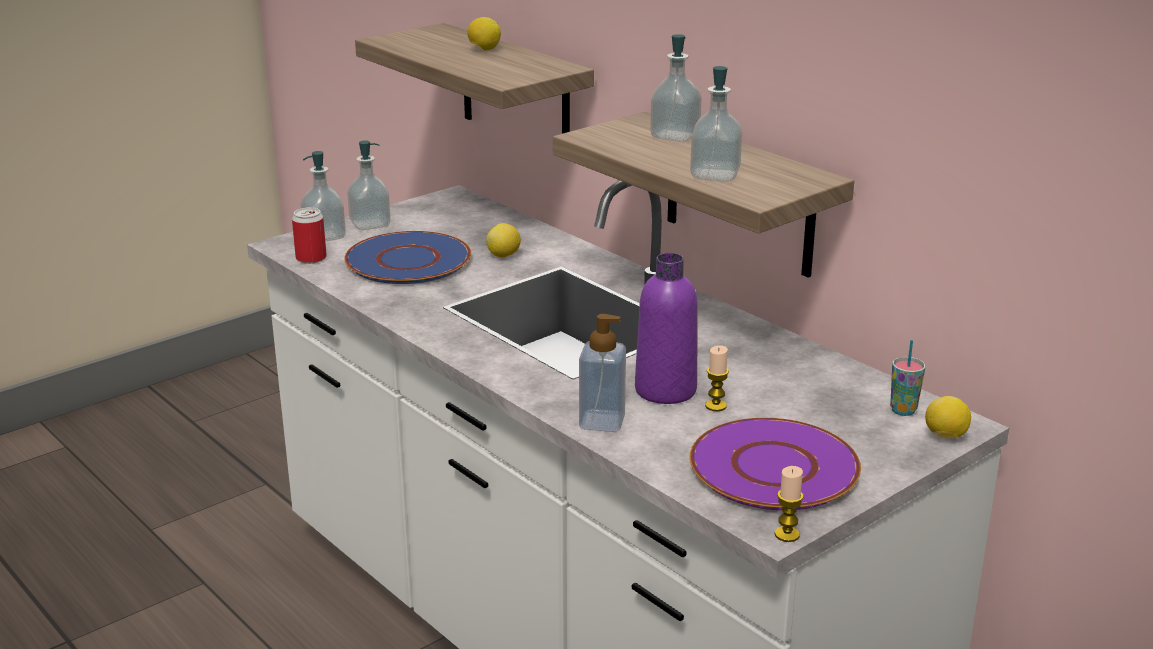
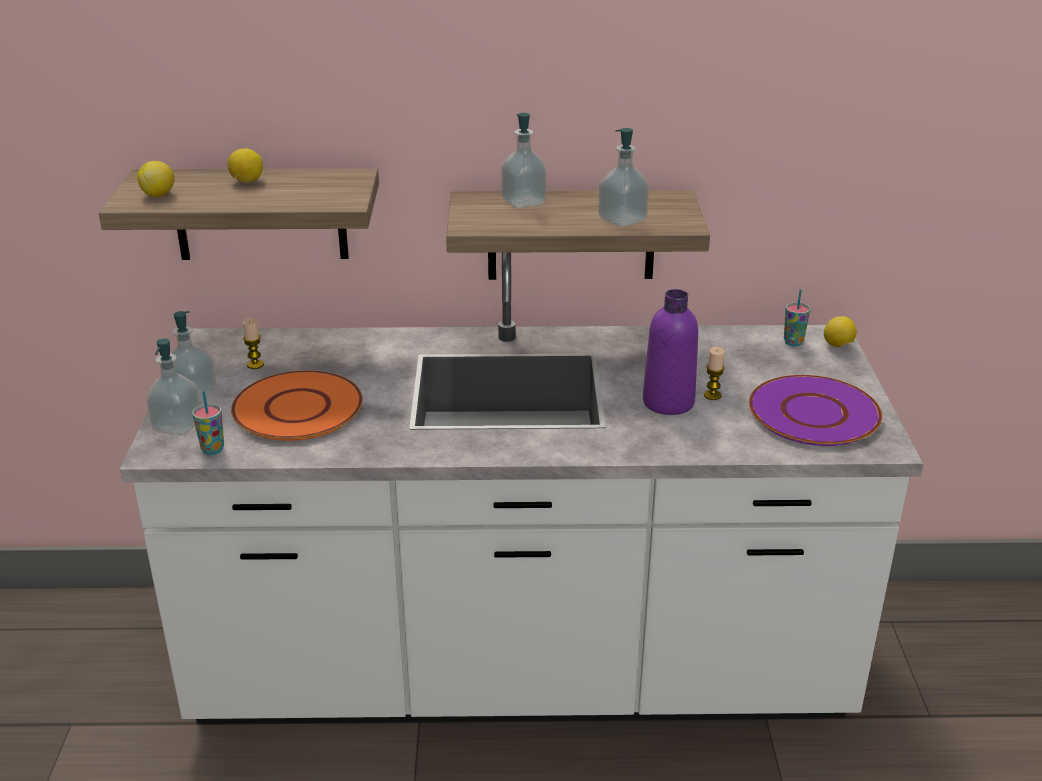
camera: 50 degrees left, 5 degrees up
(311, 258) = (213, 449): can -> cup
(408, 261) = (298, 408): blue plate -> orange plate
(504, 255) = (360, 367): lemon -> lemon (159, 195)
(602, 422) = (682, 444): soap dispenser -> none
(787, 534) = (897, 446): candle -> candle (255, 365)

